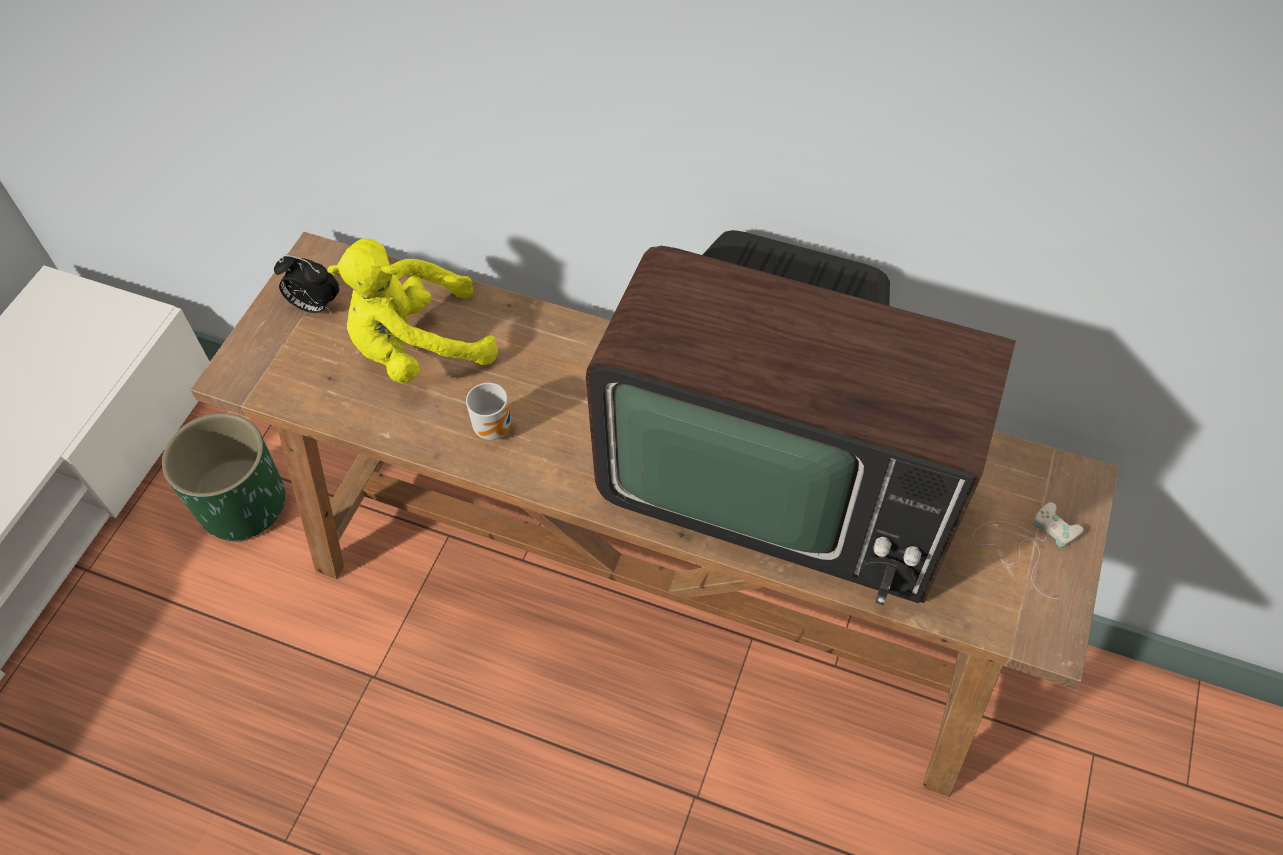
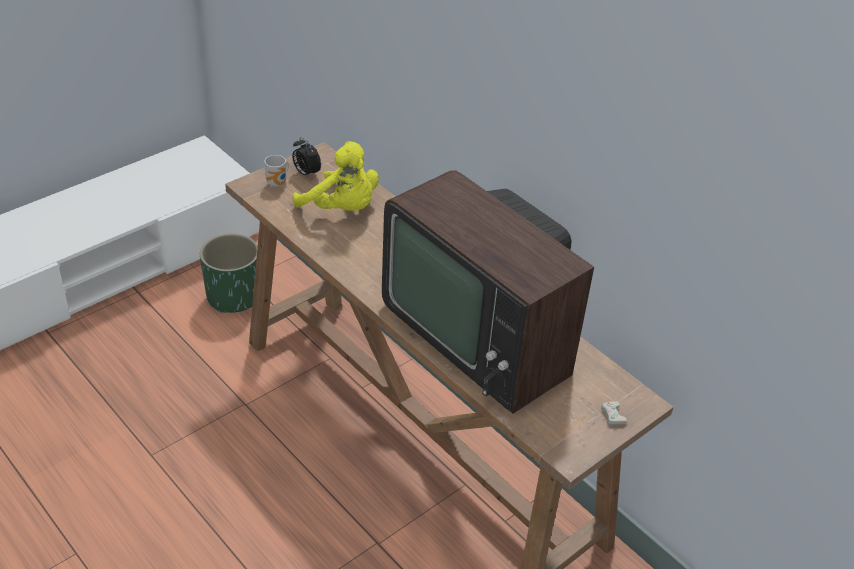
camera: 25 degrees right, 15 degrees down
(417, 348) = (342, 209): yellow plush toy -> yellow plush toy turned 150 degrees counterclockwise
(496, 427) = (355, 254): mug -> mug (278, 183)

